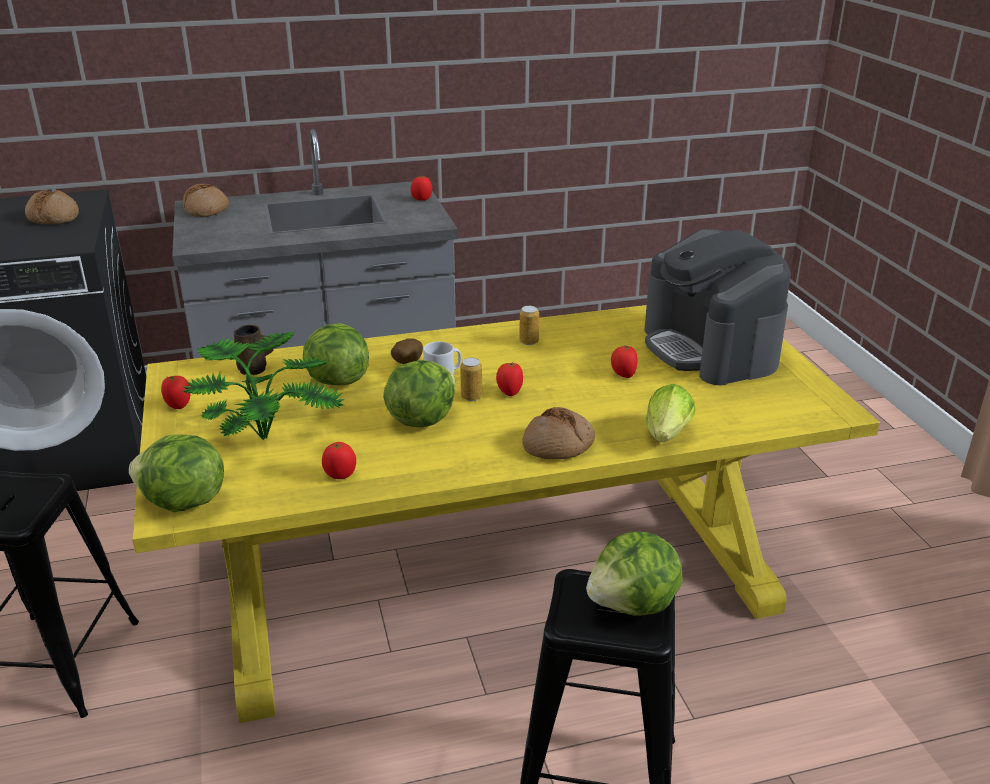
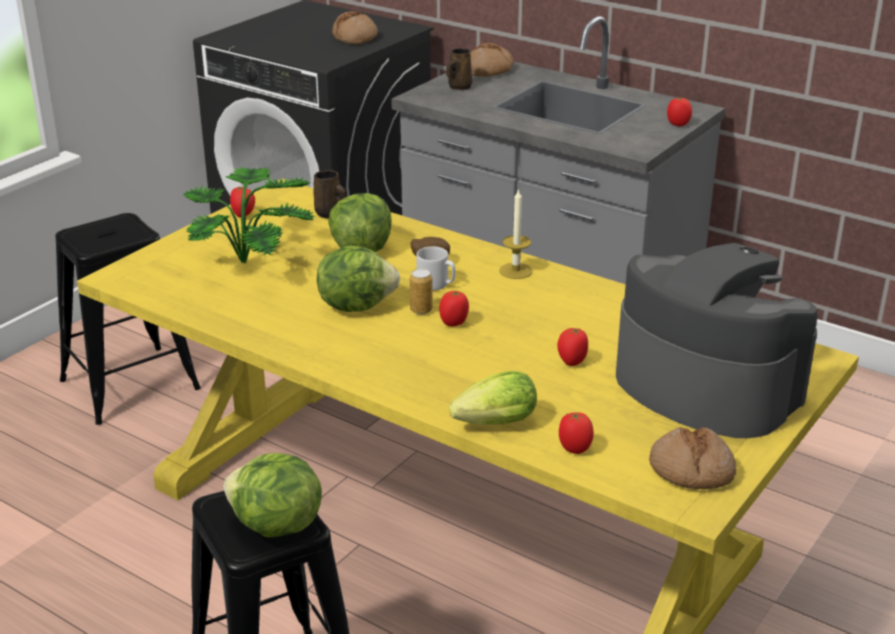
camera: 50 degrees right, 0 degrees up
(183, 503) = (132, 275): lettuce -> none
(211, 229) = (459, 87): none -> brown mug
(340, 475) = (235, 311): tomato -> tomato (574, 448)
(473, 341) = (515, 271): none -> candle
(528, 342) = (557, 294): can -> none
(558, 445) = (401, 379): bread -> bread (691, 470)
(710, 348) = (705, 386): coffee machine -> coffee machine turned 105 degrees clockwise

